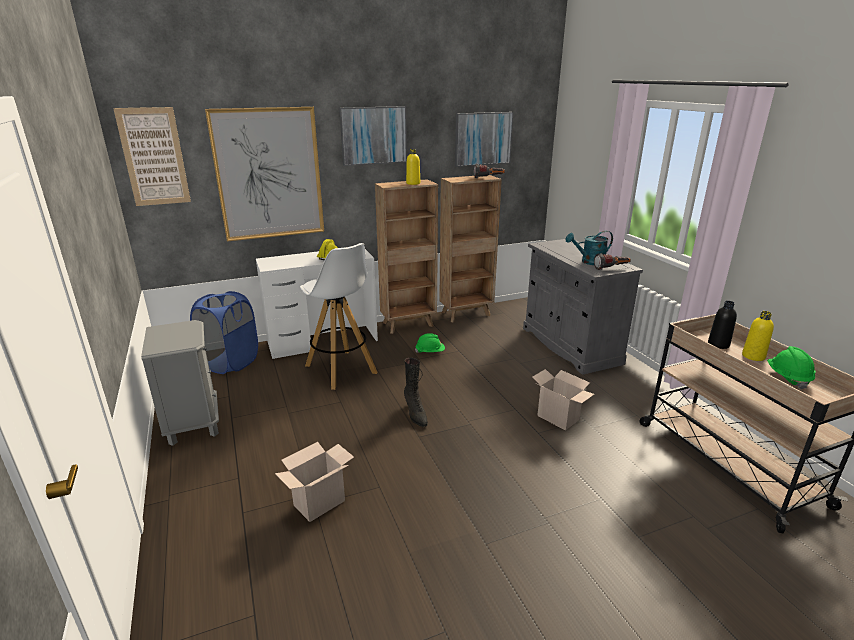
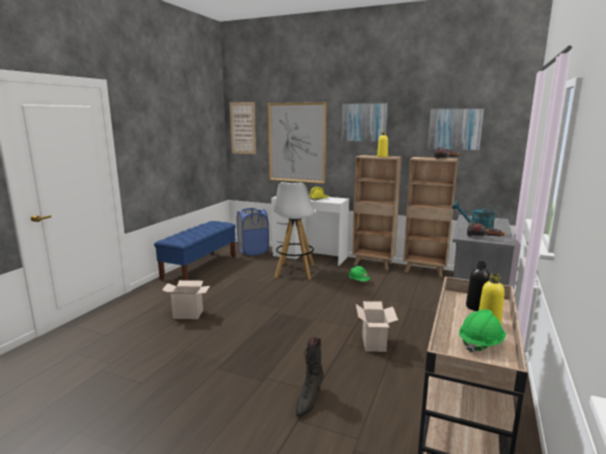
camera: 45 degrees right, 10 degrees down
(193, 423) = (200, 267): grey nightstand -> blue bench
(415, 414) = (293, 303): black boot -> black boot (308, 401)

